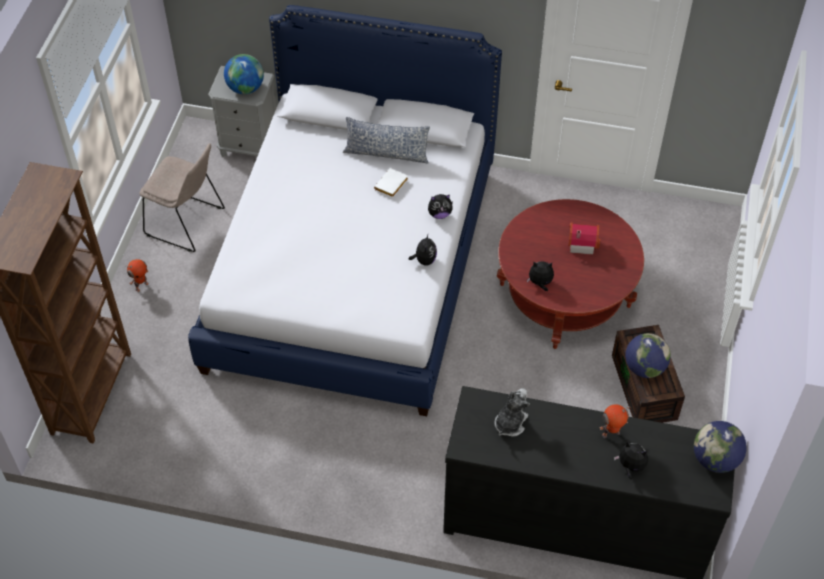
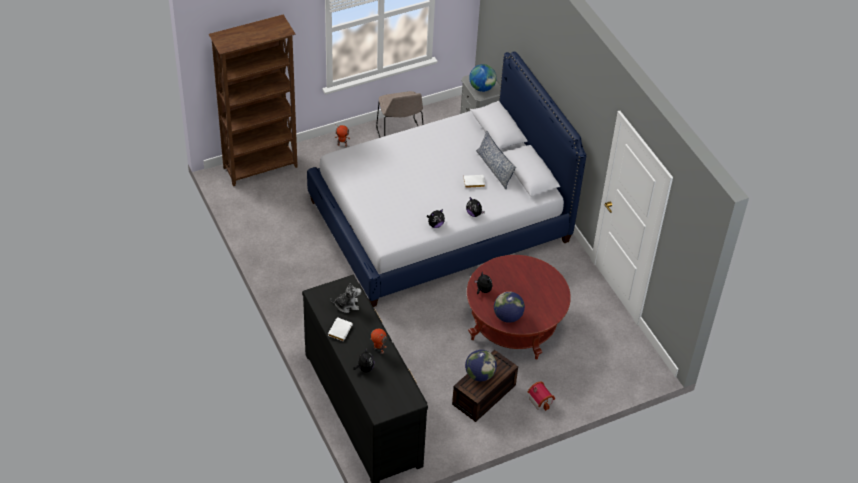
camera: 50 degrees right, 5 degrees down
(546, 456) = (339, 330): none -> white book
(581, 243) = (531, 293): toy house -> toy house (541, 400)
(715, 459) = (402, 402): globe -> globe (508, 316)

